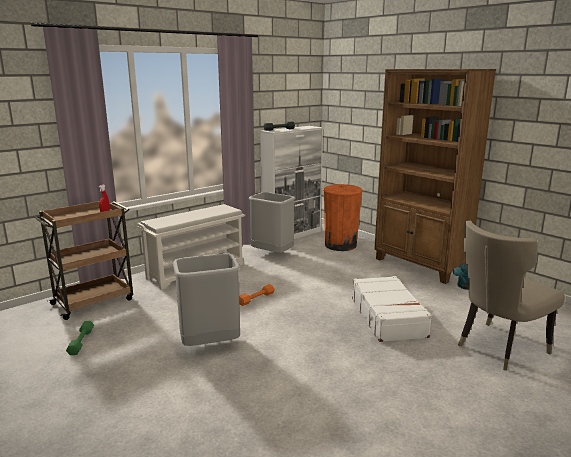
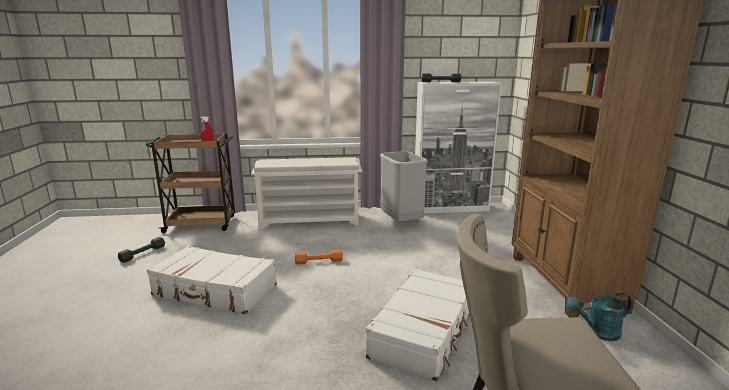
camera: 35 degrees right, 0 degrees up
(81, 342) = (142, 253): green dumbbell -> grey dumbbell
(210, 344) = (215, 290): grey trash can -> white suitcase
(340, 245) = (490, 231): orange trash can -> none

